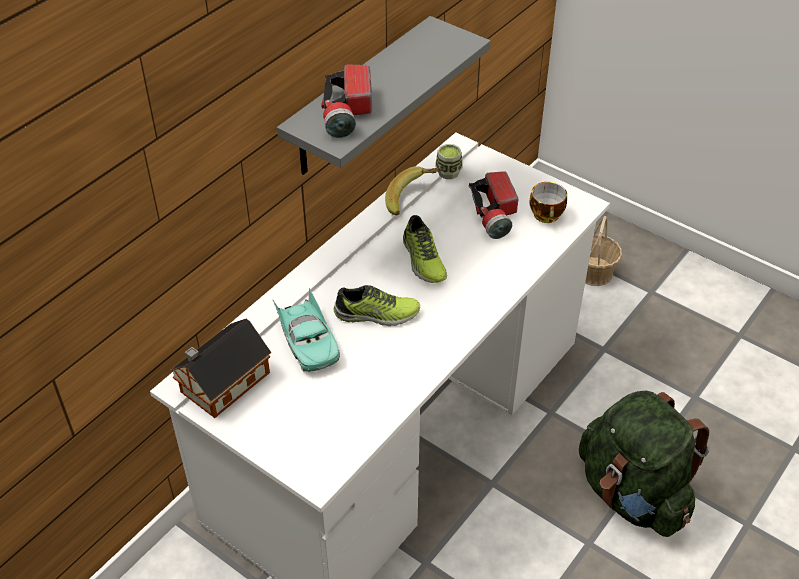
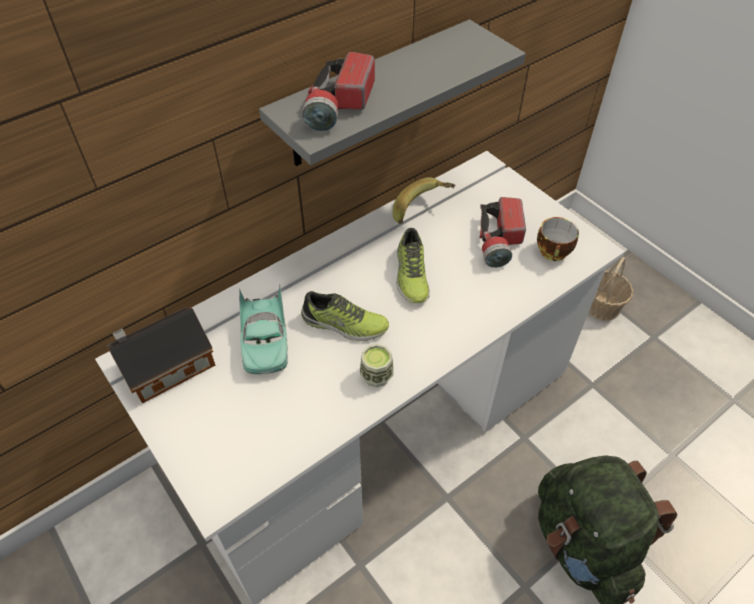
camera: 15 degrees right, 5 degrees up
(448, 172) = (466, 189): cup -> cup (376, 376)

